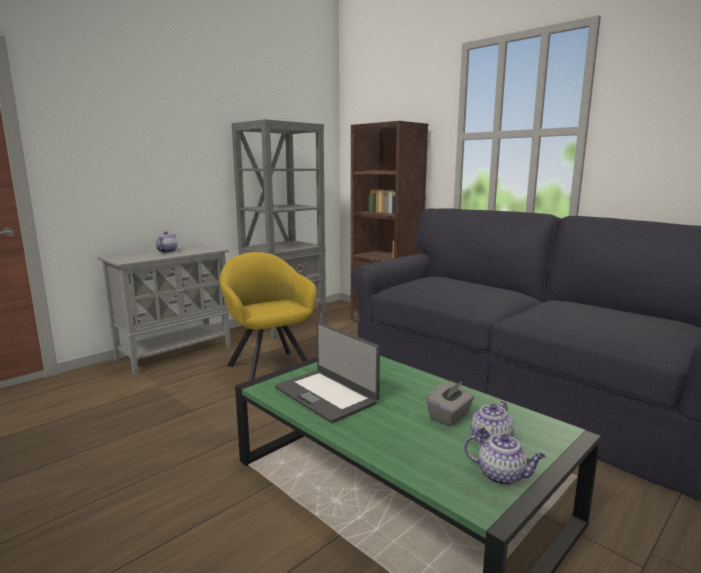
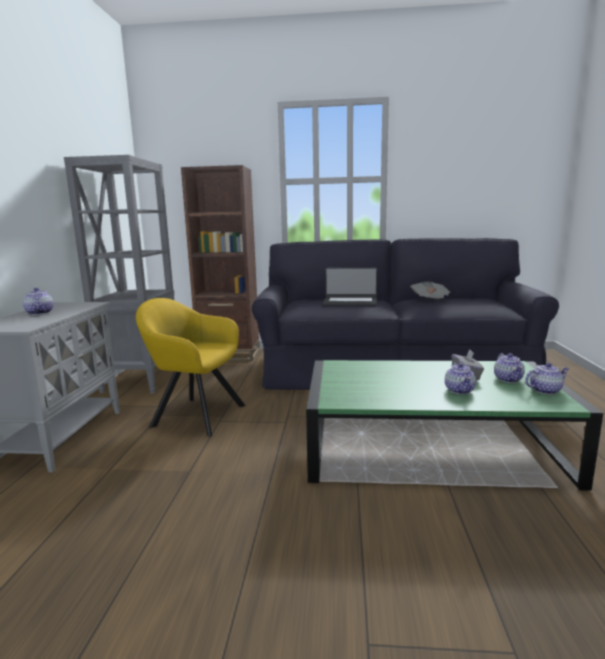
camera: 40 degrees left, 0 degrees up
(326, 395) = (381, 390): laptop -> laptop (350, 302)
(398, 428) = (460, 390): none -> teapot
(571, 309) = (430, 301): none -> newspaper

